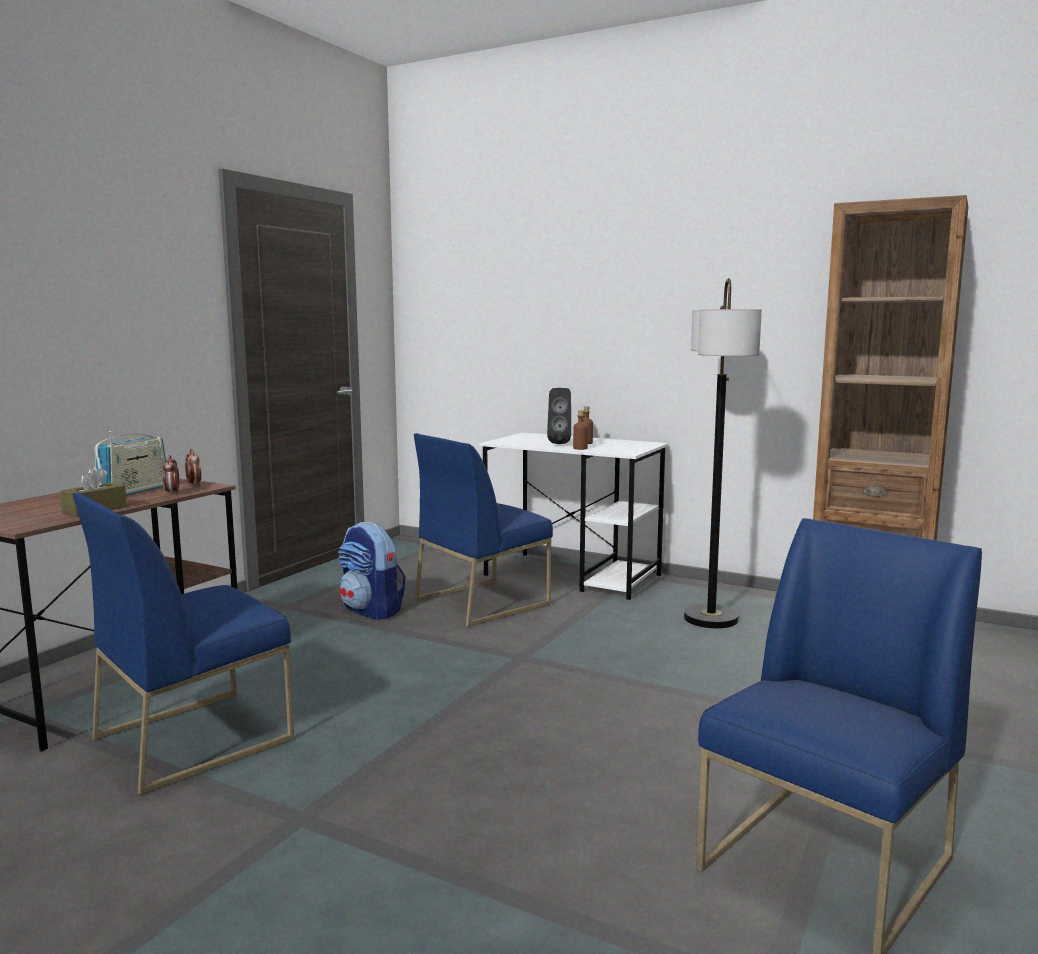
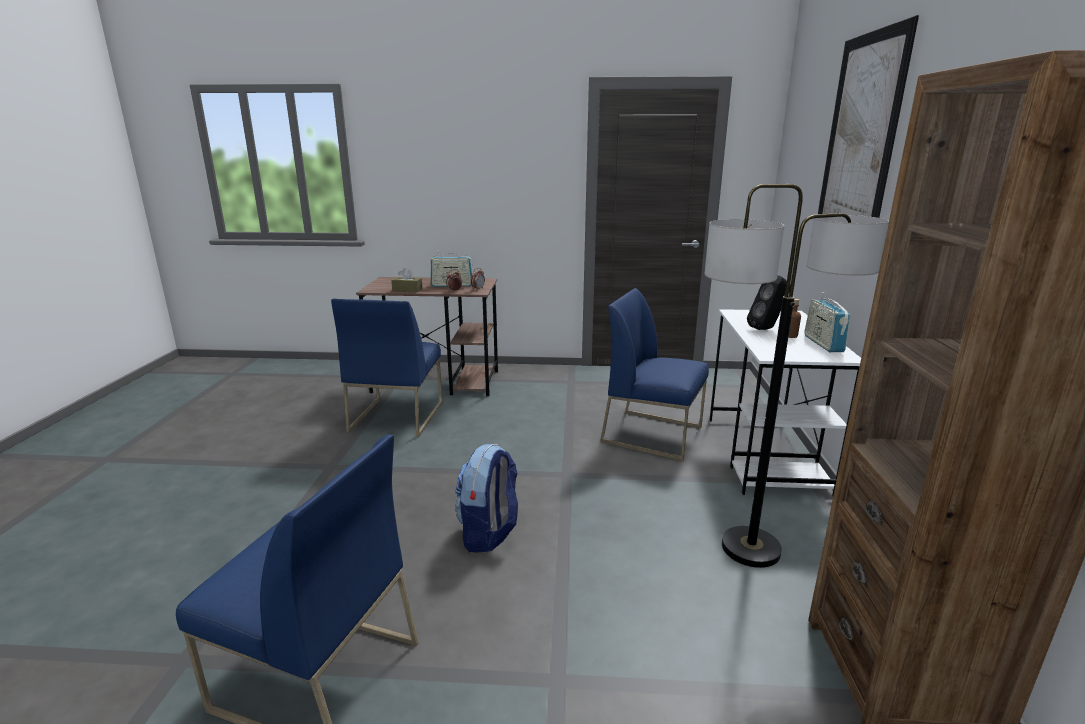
camera: 65 degrees right, 10 degrees up
(194, 737) = (396, 416): blue chair -> blue chair turned 105 degrees counterclockwise
(372, 611) = (592, 405): backpack -> backpack (489, 533)
(579, 261) = (859, 139): none -> picture
(580, 448) = (756, 338): brown bottle -> none
(616, 441) = (823, 344): none -> radio

